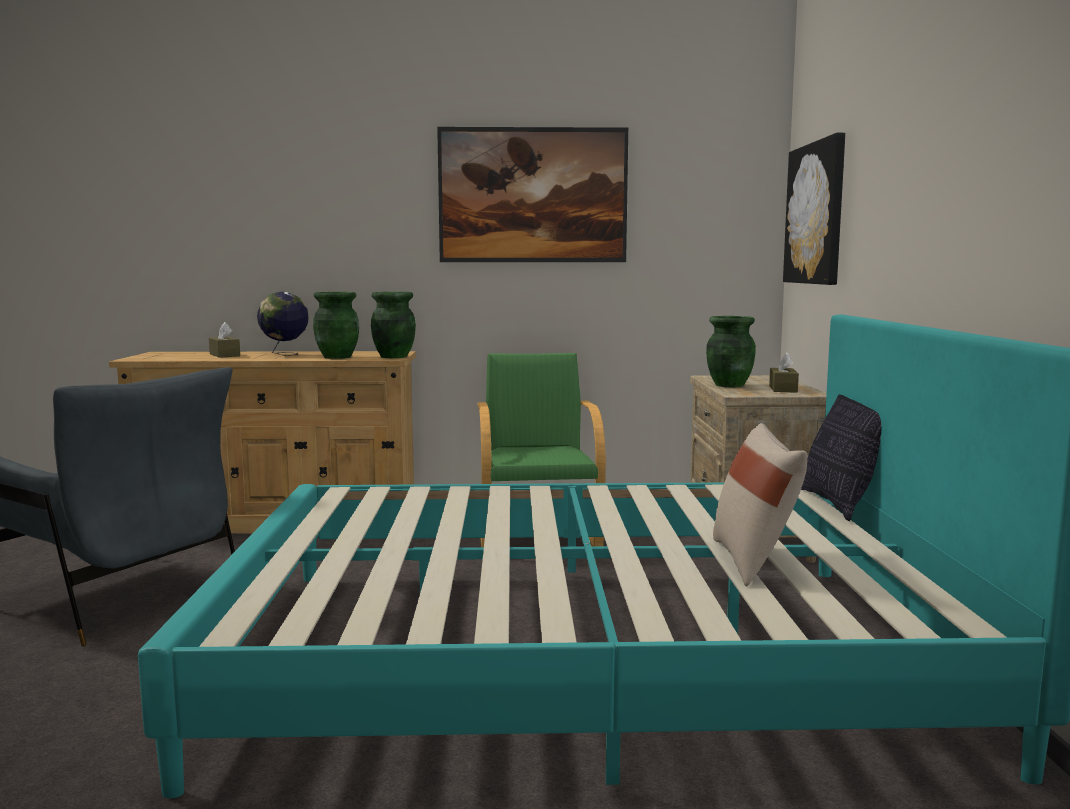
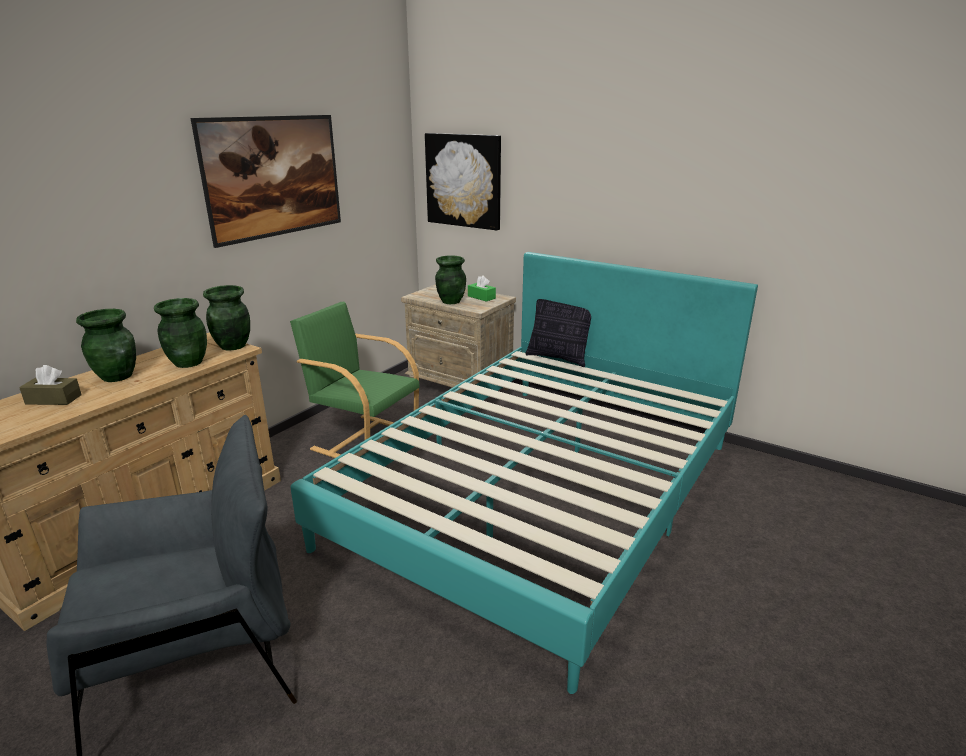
camera: 55 degrees left, 15 degrees up
(284, 354) = (118, 376): globe -> green vase
(754, 561) = (612, 406): beige pillow -> none
(783, 389) = (481, 297): brown tissue box -> green tissue box

